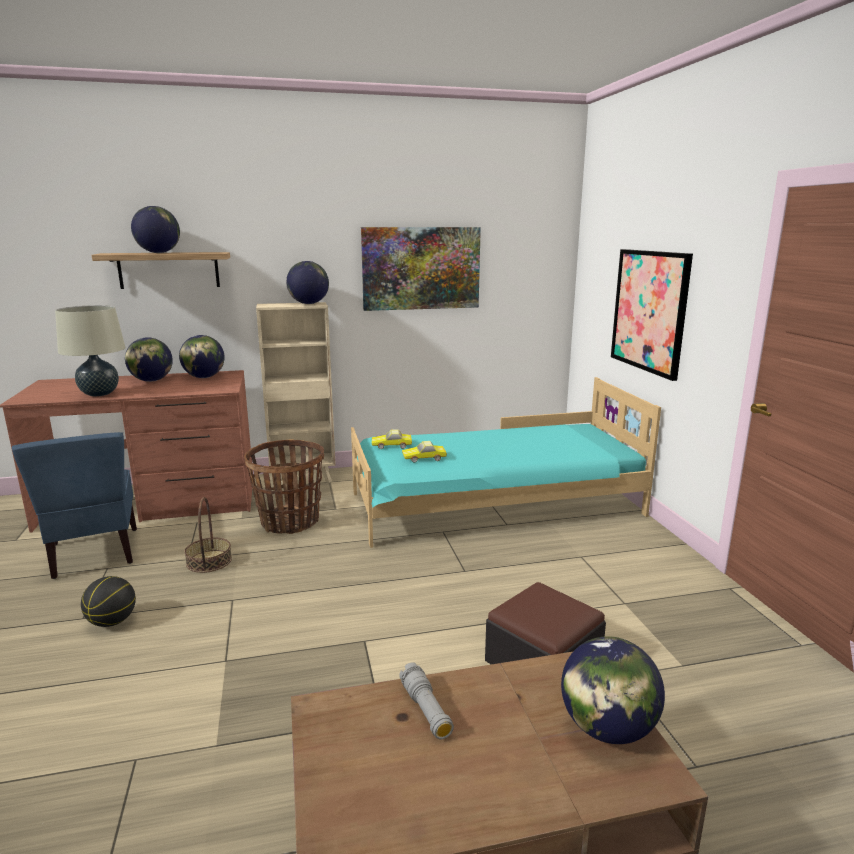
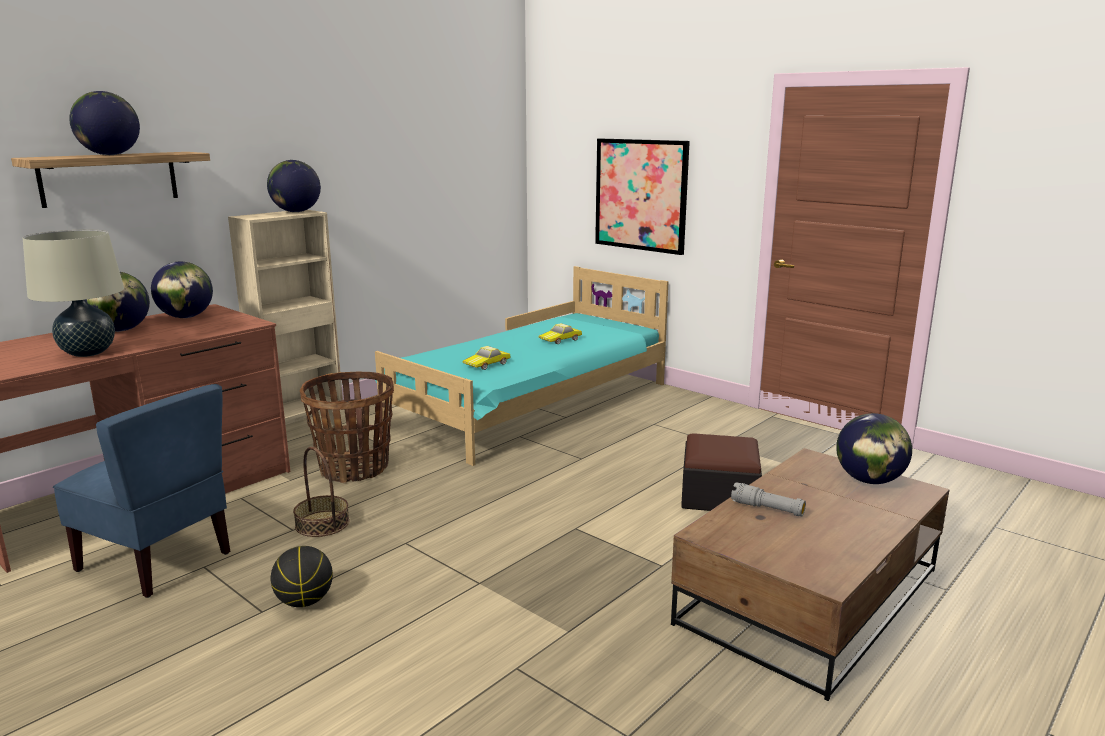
camera: 35 degrees left, 0 degrees up
(392, 445) = (436, 361): toy car -> toy car (561, 340)
(421, 268) = (395, 164): picture -> none

